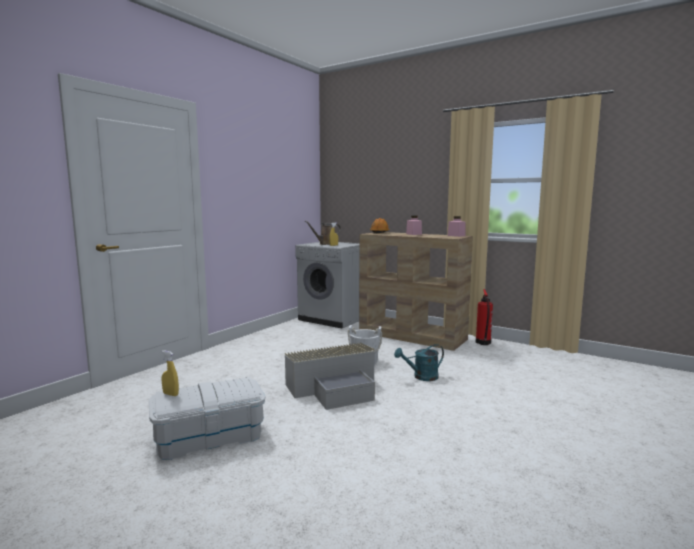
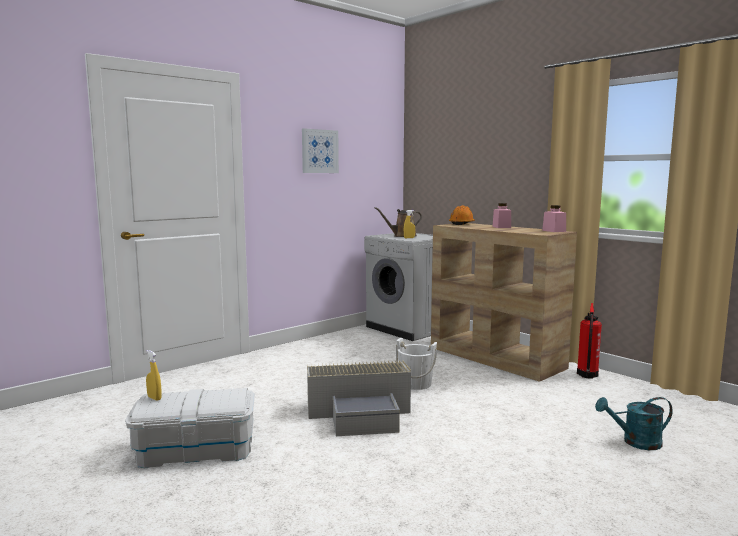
camera: 15 degrees right, 0 degrees up
(260, 174) = (319, 151): none -> picture
(421, 377) = (475, 410): turquoise watering can -> turquoise watering can (635, 442)

